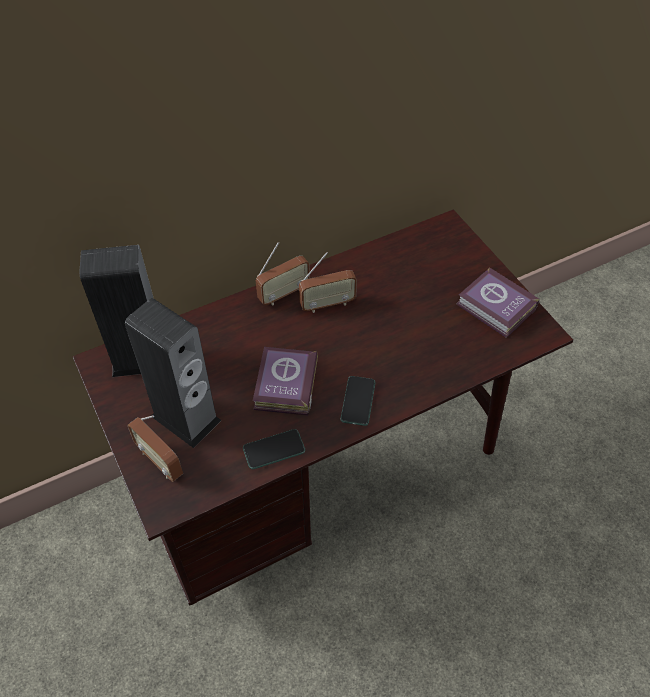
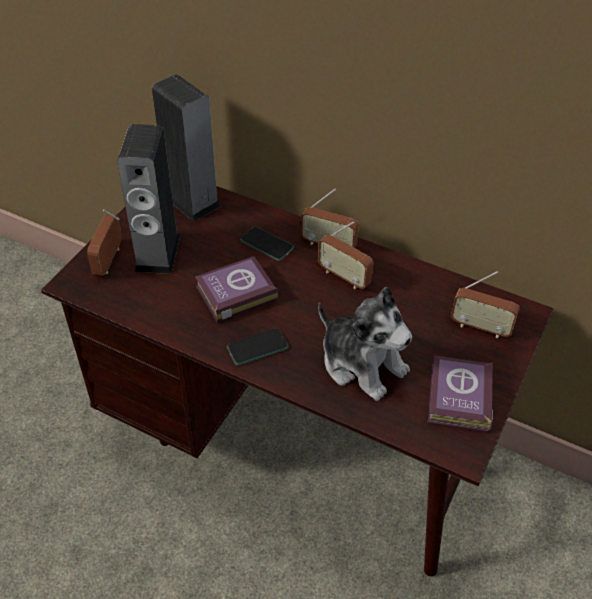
camera: 55 degrees right, 5 degrees down
(274, 450) = (167, 318): phone -> phone (267, 244)
(424, 343) = (362, 363): none -> plush toy
(441, 256) = (480, 327): none -> radio

